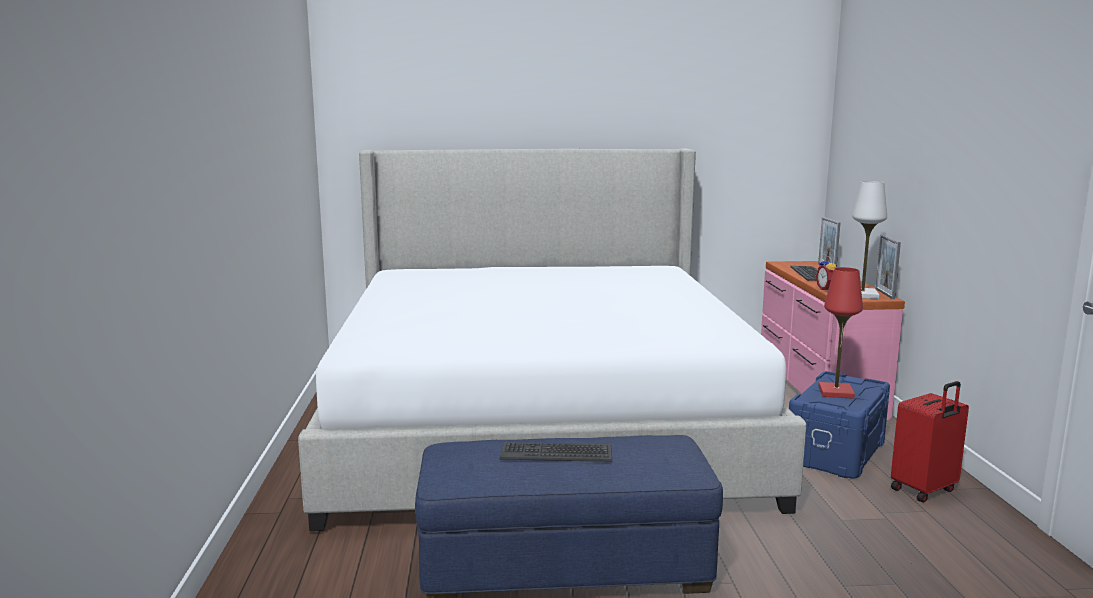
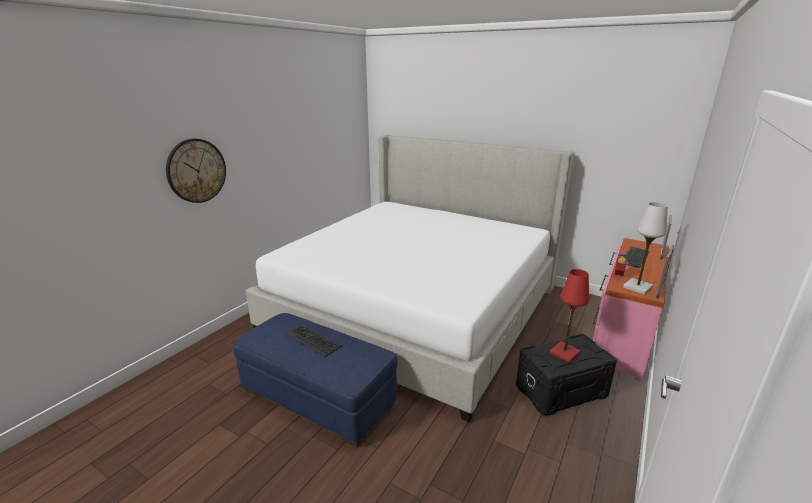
camera: 35 degrees right, 10 degrees up
(193, 190) = (196, 171): none -> wall clock
(837, 452) = (561, 391): blue storage box -> black storage box
(924, 490) = (583, 446): red suitcase -> none

